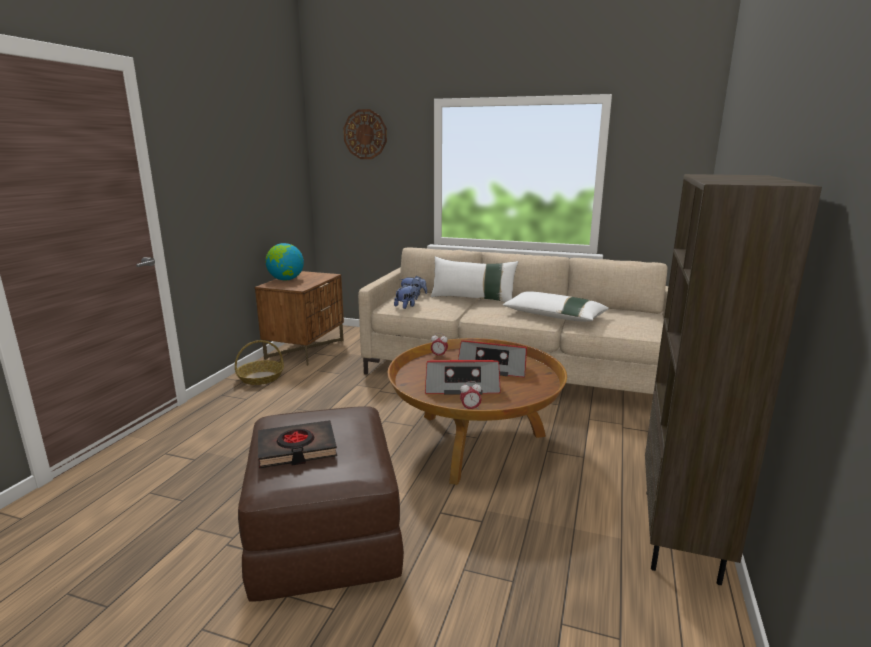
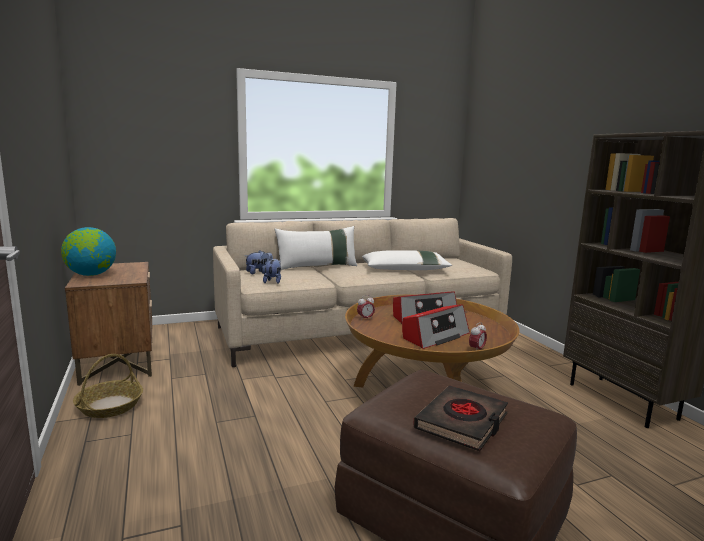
camera: 40 degrees left, 5 degrees down
(365, 134) = (152, 99): wall clock -> none

